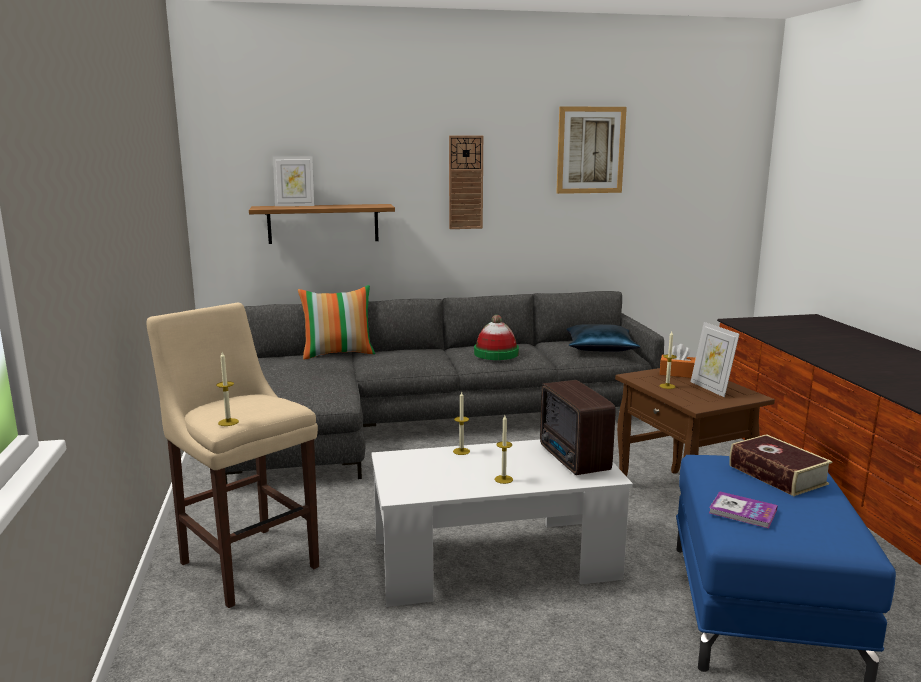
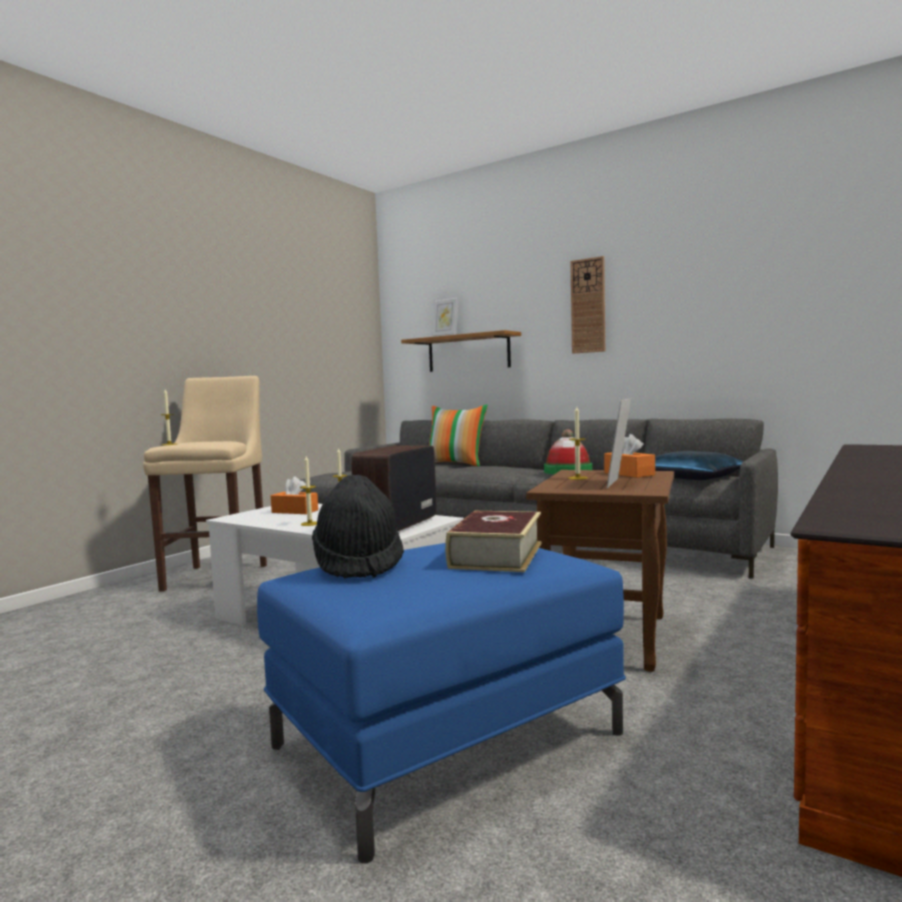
camera: 45 degrees right, 10 degrees down
(431, 467) = (295, 511): none -> orange tissue box
(590, 150) = (729, 255): picture -> none
(742, 511) = (358, 564): book -> black hat

